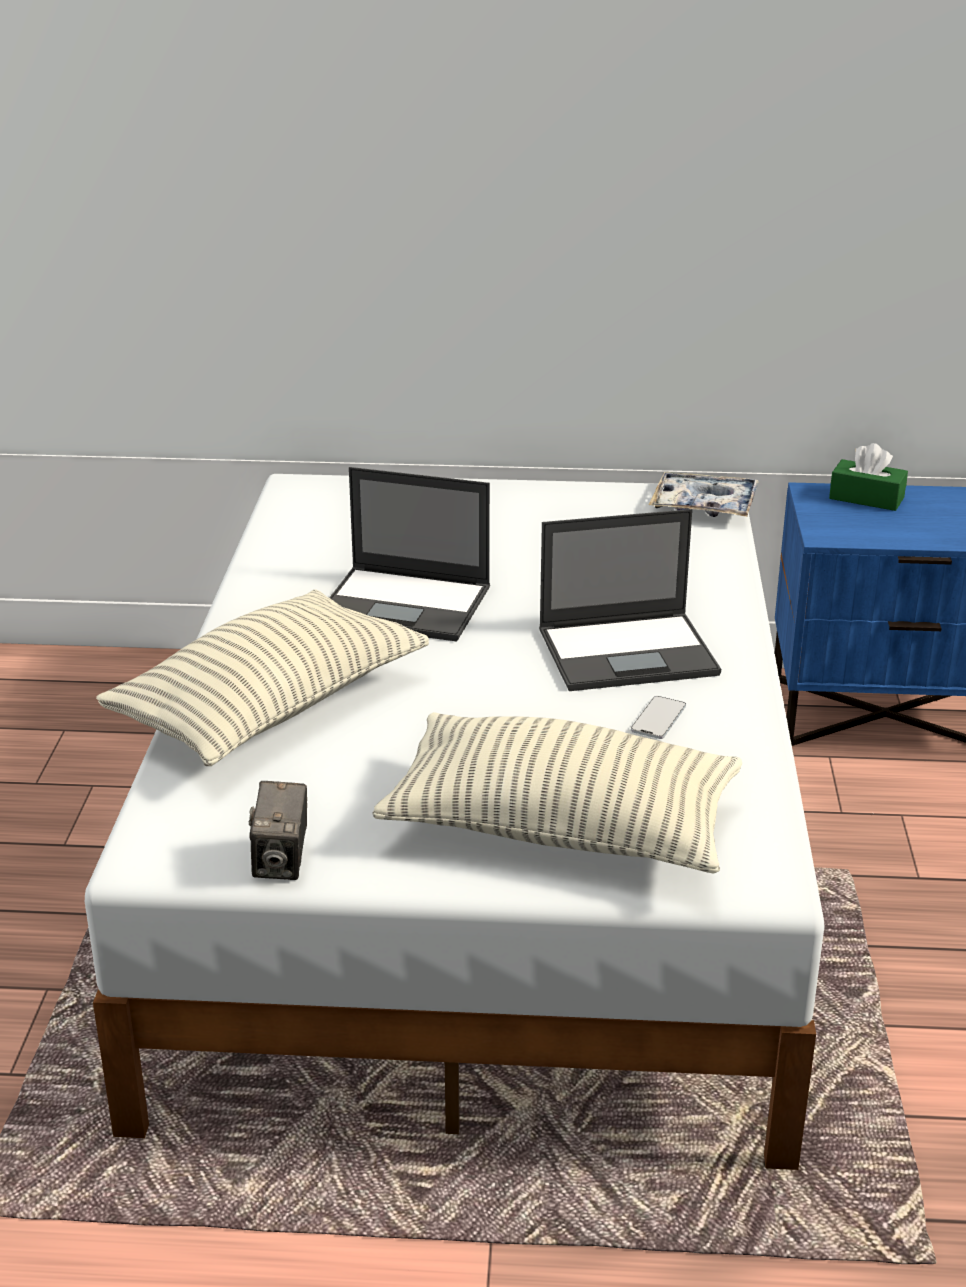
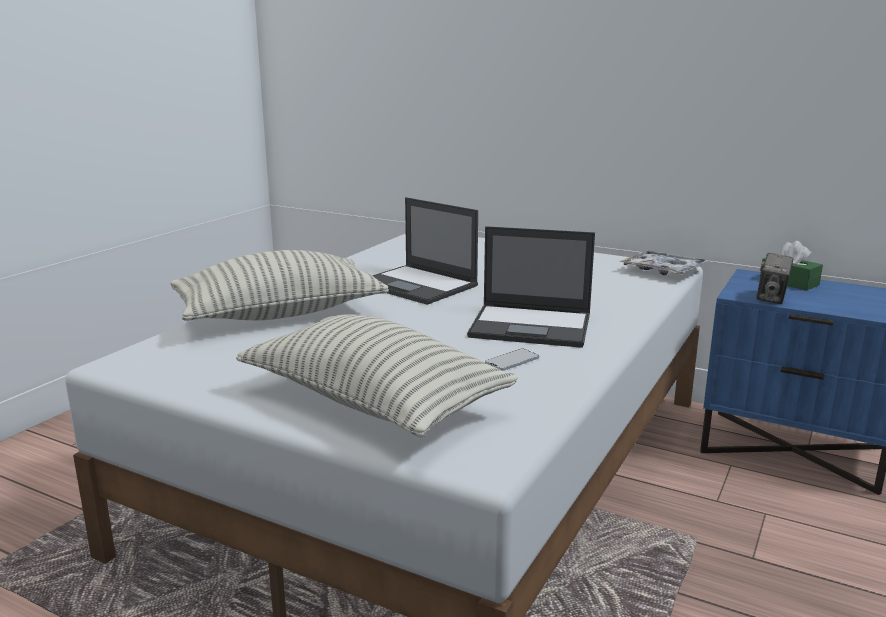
camera: 25 degrees right, 10 degrees down
(281, 862) = (182, 381): camera -> camera (771, 298)

